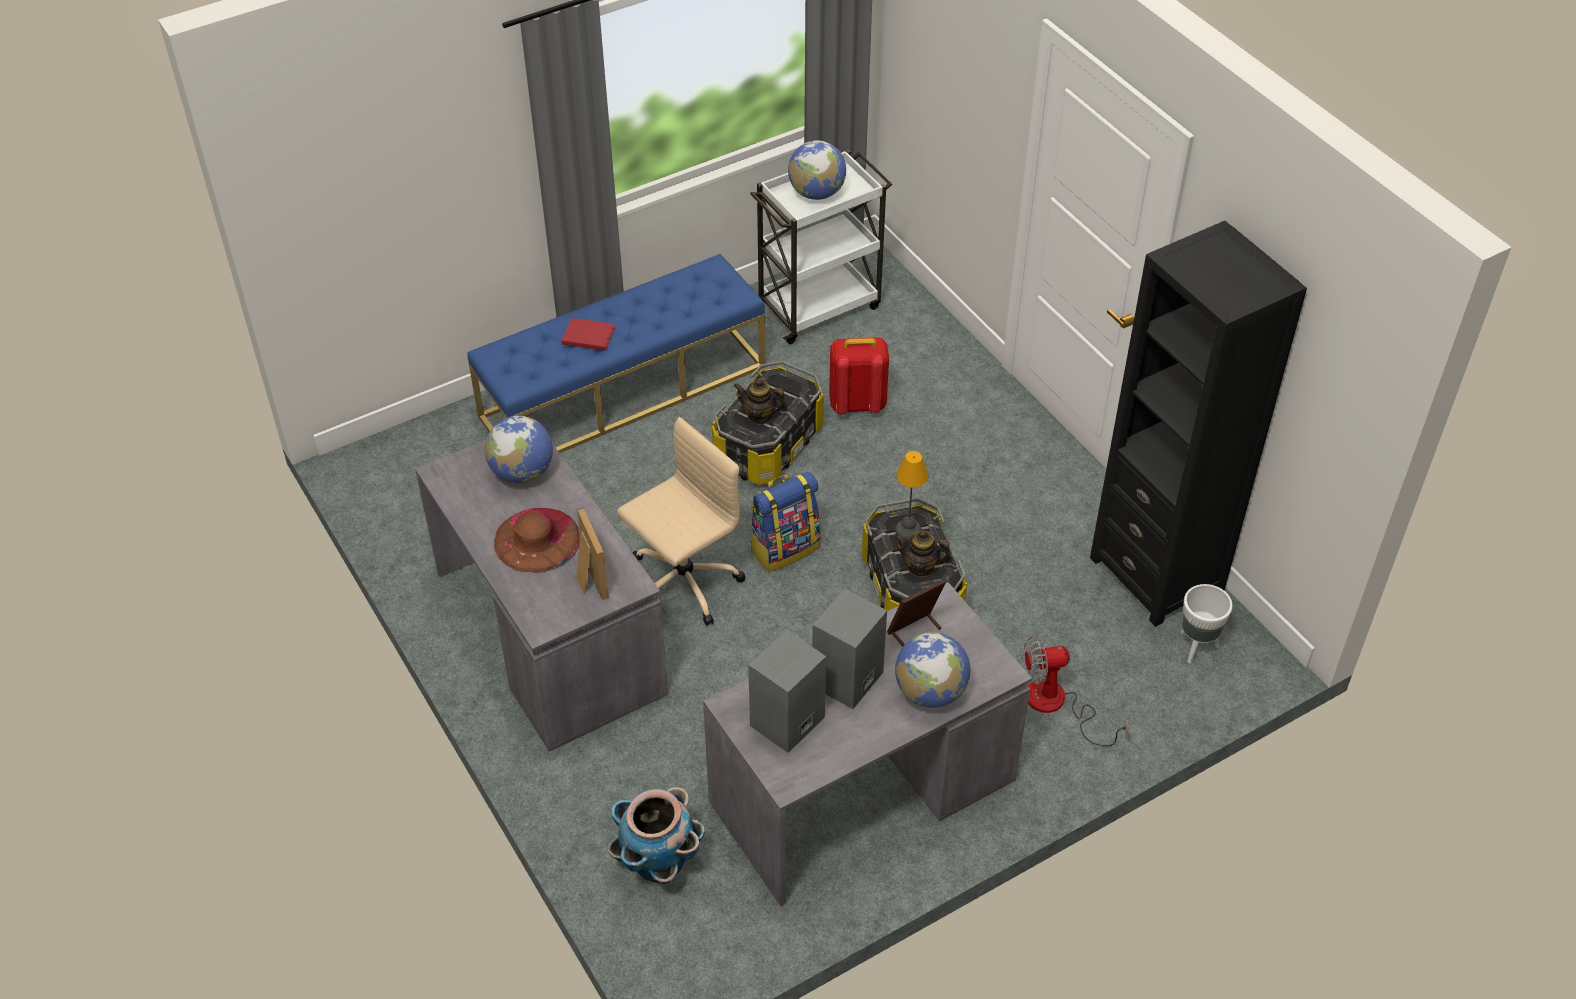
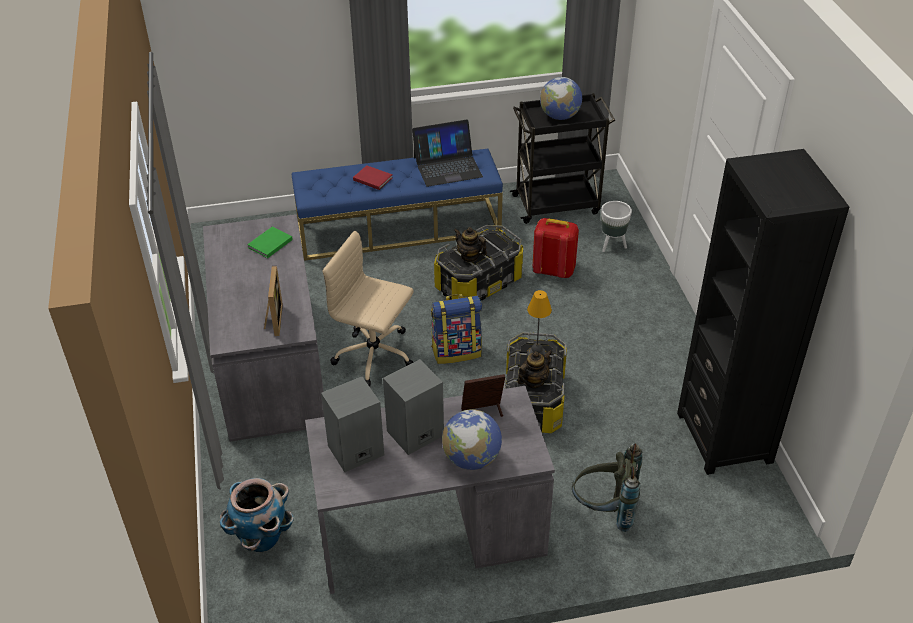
camera: 20 degrees right, 5 degrees down
(522, 472) = (269, 244): globe -> green book
(537, 540) = (254, 287): brown hat -> none
(681, 294) = (447, 166): none -> laptop
(682, 583) = (375, 356): beige office chair -> beige office chair turned 135 degrees counterclockwise
(819, 306) = (557, 204): white cart -> black cart
(921, 567) = (533, 381): teapot -> teapot turned 105 degrees clockwise
(1057, 705) = (604, 510): fan -> grey backpack
(1196, 647) = (733, 498): white planter -> white planter (612, 245)

